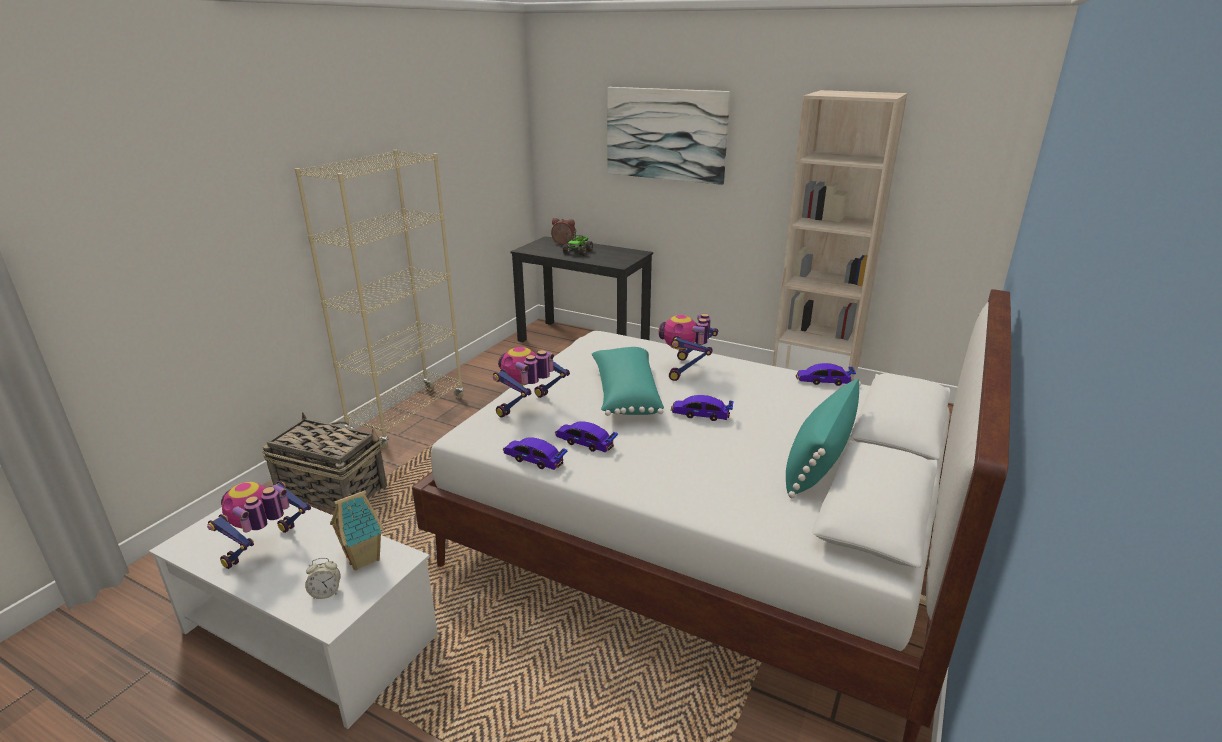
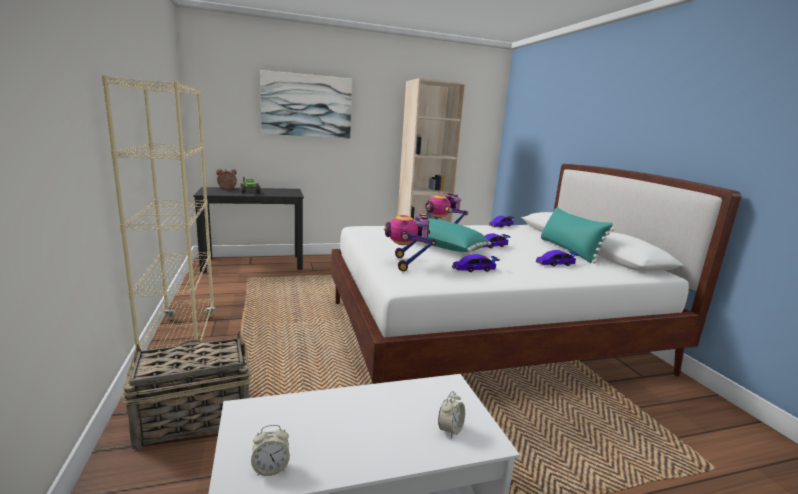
camera: 45 degrees left, 10 degrees down
(204, 546) = (271, 468): none -> alarm clock
(266, 550) = (342, 435): toy robot -> none
(364, 558) = (428, 397): toy house -> none
(534, 459) = (471, 283): toy car -> toy car (555, 264)

